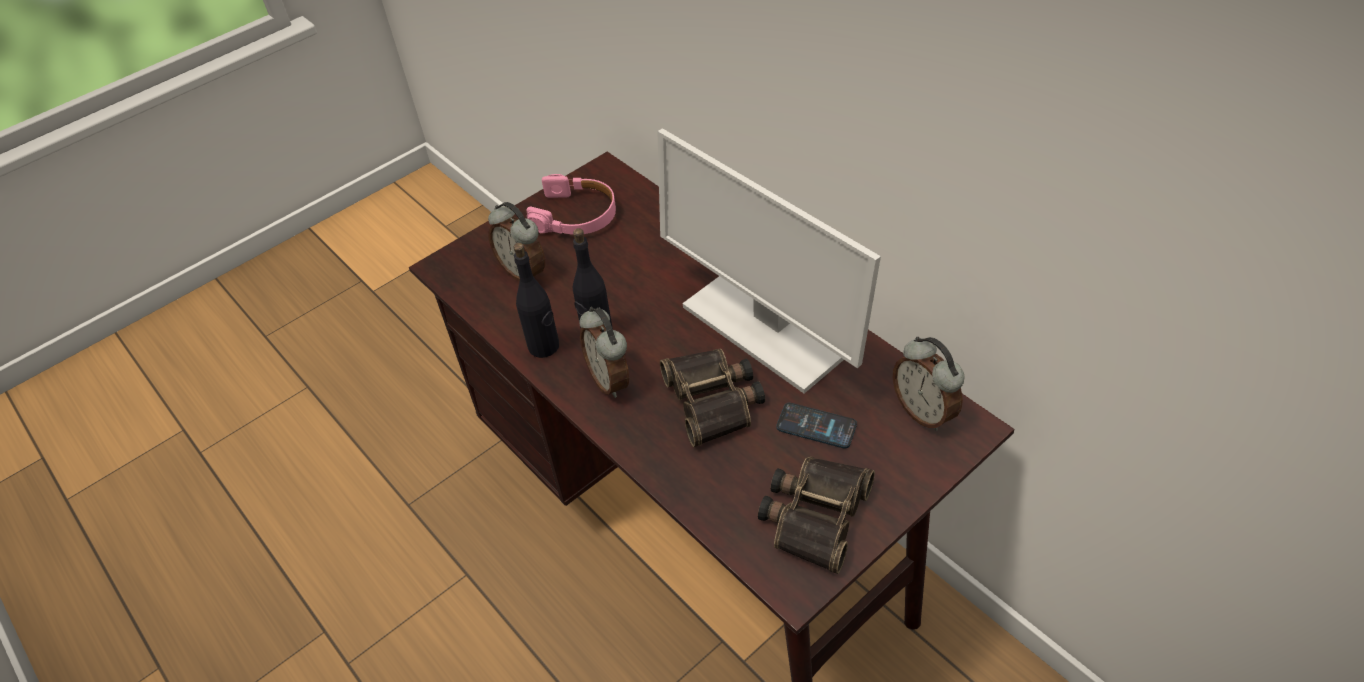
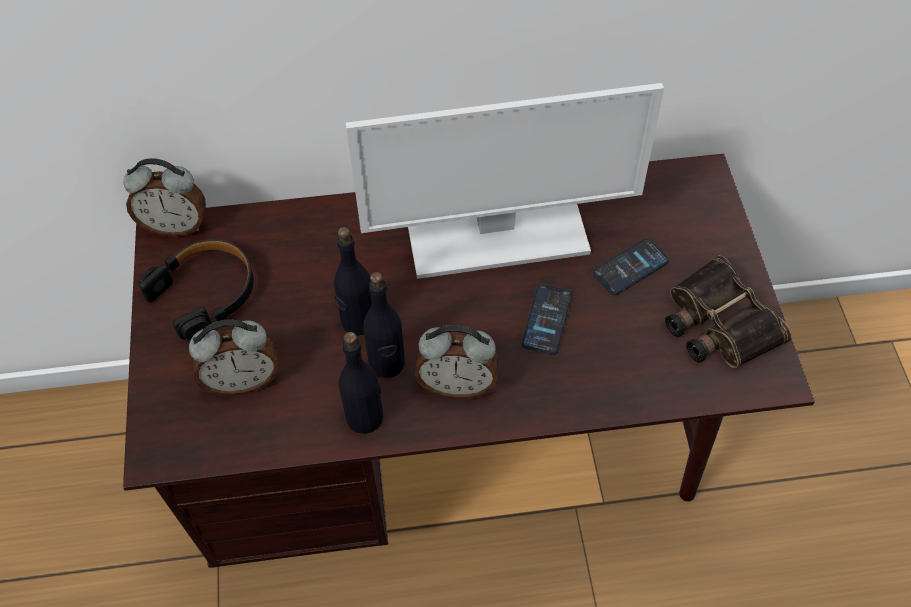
camera: 60 degrees left, 10 degrees up
(576, 215) = (206, 292): pink headphones -> black headphones
(618, 298) = (358, 321): none -> black bottle
(714, 400) = (547, 319): binoculars -> phone
(924, 411) = (668, 192): alarm clock -> alarm clock (176, 225)

